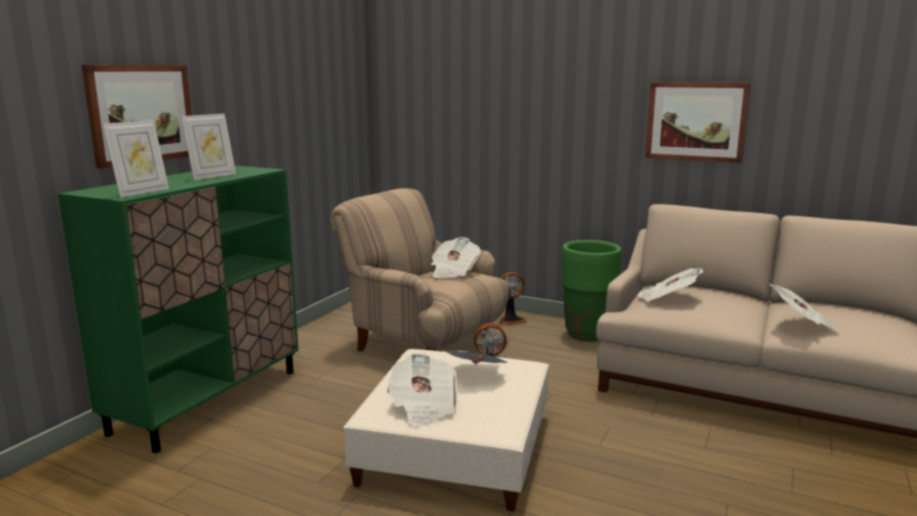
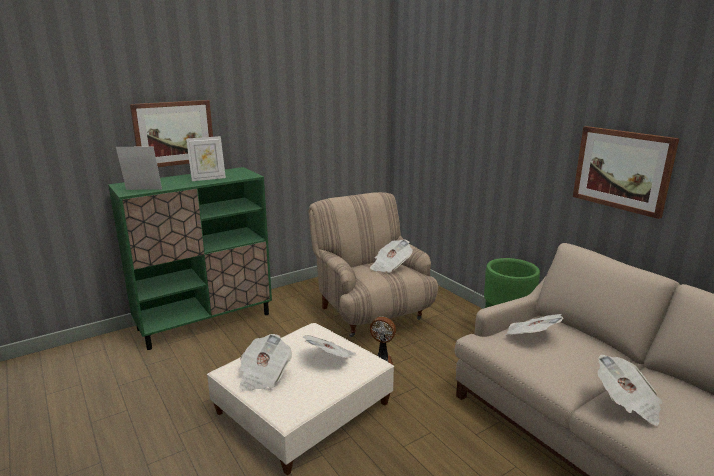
camera: 30 degrees right, 5 degrees up
(141, 192) = (142, 190): picture frame -> picture frame turned 150 degrees counterclockwise
(511, 320) = (455, 310): fan -> none

